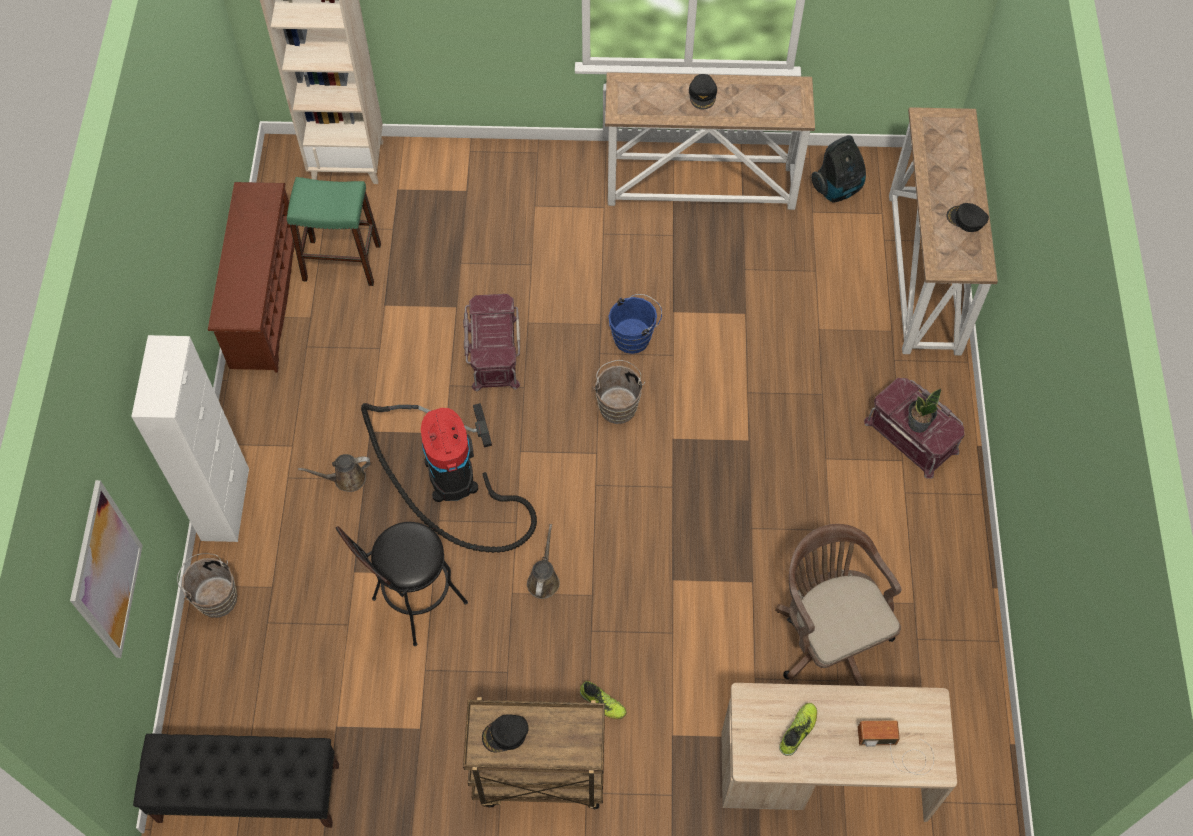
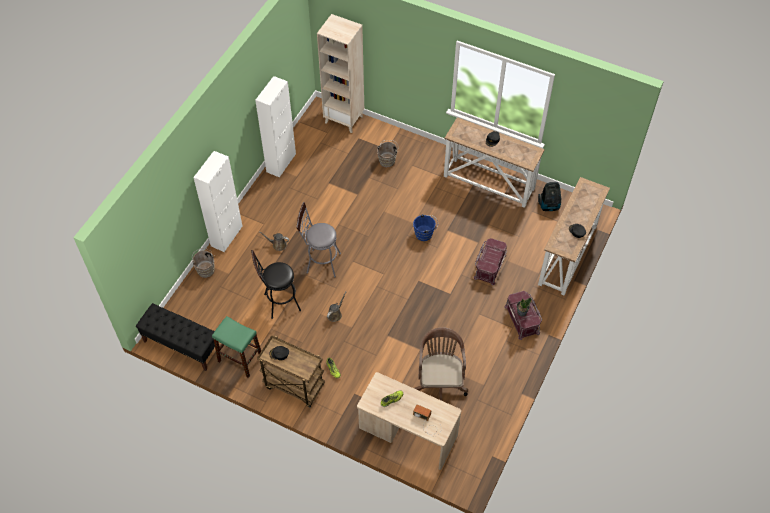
camera: 25 degrees right, 5 degrees down
(106, 571) = (159, 229): picture -> none
(263, 300) = (281, 163): brown shoe rack -> white cabinet
(342, 262) = (320, 159): green stool -> green stool (240, 359)
(455, 481) = (320, 262): vacuum cleaner -> grey stool
(493, 352) = (363, 218): red storage box -> red storage box (489, 266)
(618, 405) = (403, 258): brown bucket -> brown bucket (387, 160)

